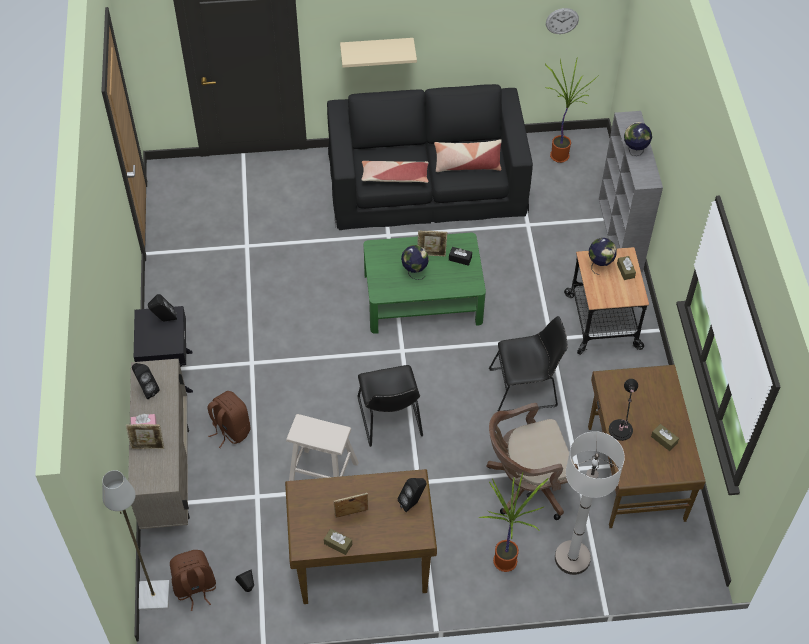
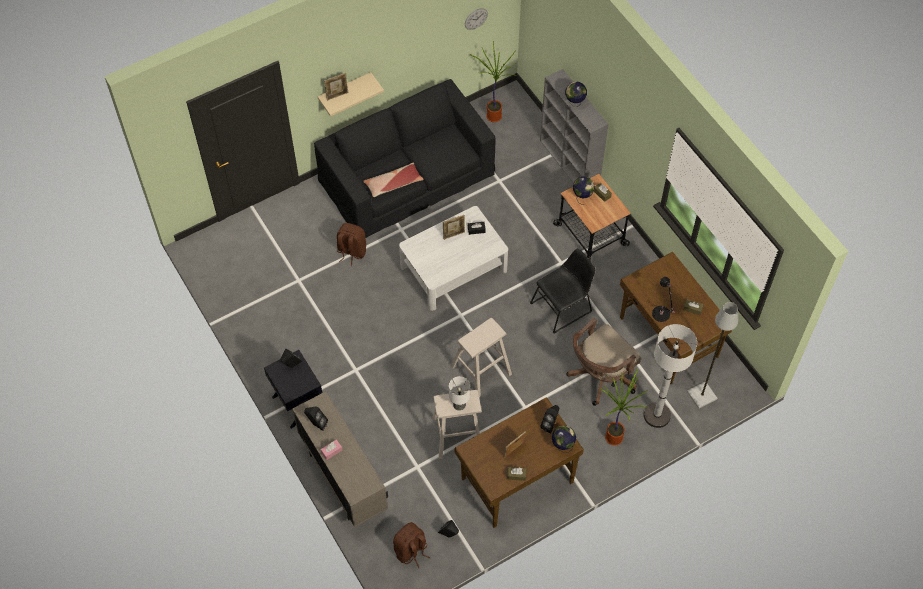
camera: 25 degrees left, 5 degrees up
(148, 447) = (343, 465): picture frame -> picture frame (337, 95)
(153, 596) = (385, 570): grey floor lamp -> grey floor lamp (701, 396)
(230, 430) = (369, 427): brown backpack -> brown backpack (351, 252)
(319, 436) = (459, 405): none -> table lamp
(390, 420) = (481, 370): black chair -> beige stool
(414, 272) = (449, 253): globe -> globe (562, 445)
(423, 297) = (453, 268): green coffee table -> white coffee table
(467, 165) = (442, 154): pillow -> none

